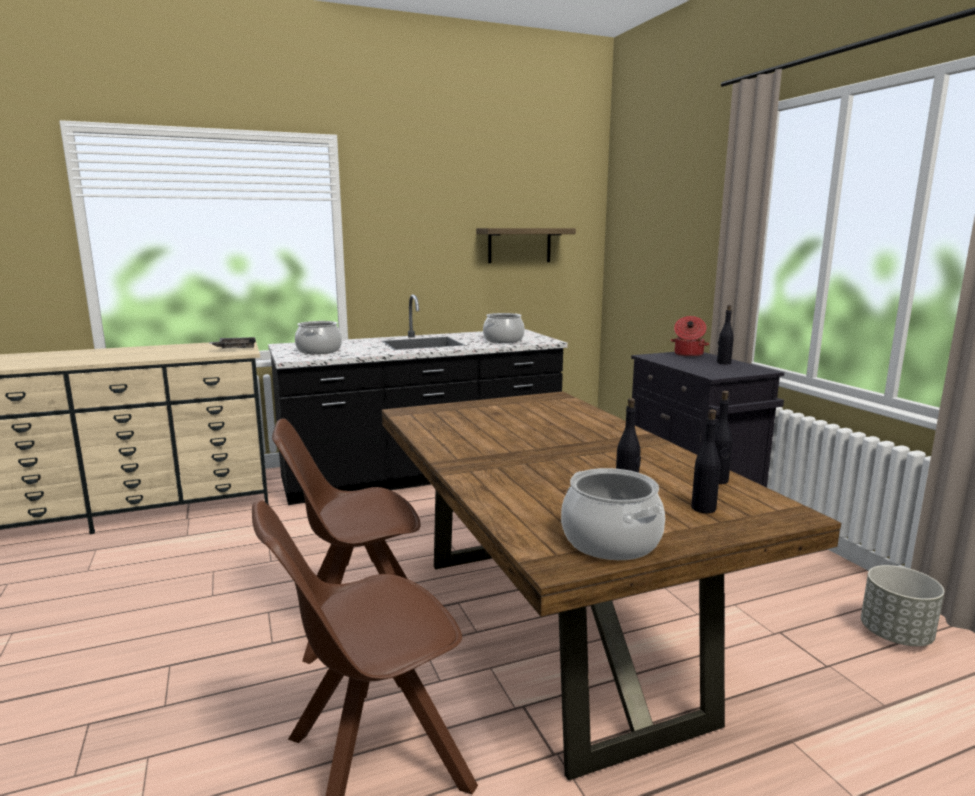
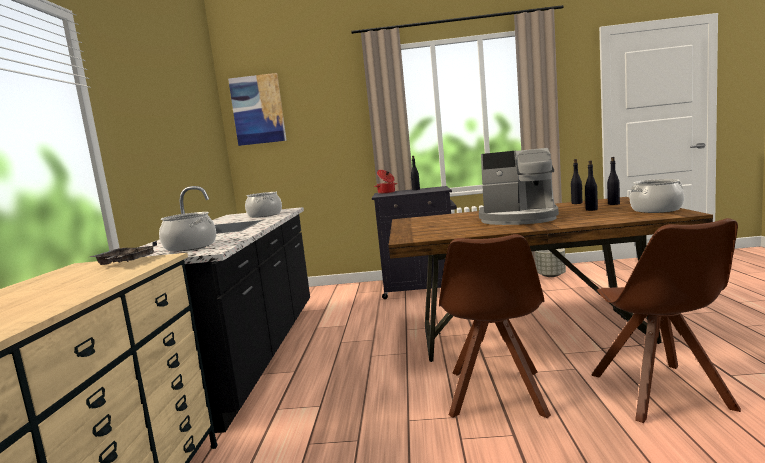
camera: 65 degrees left, 5 degrees down
(519, 245) = (196, 145): shelf -> none
(540, 449) = (518, 218): none -> coffee machine
(631, 201) = (258, 110): none -> picture

